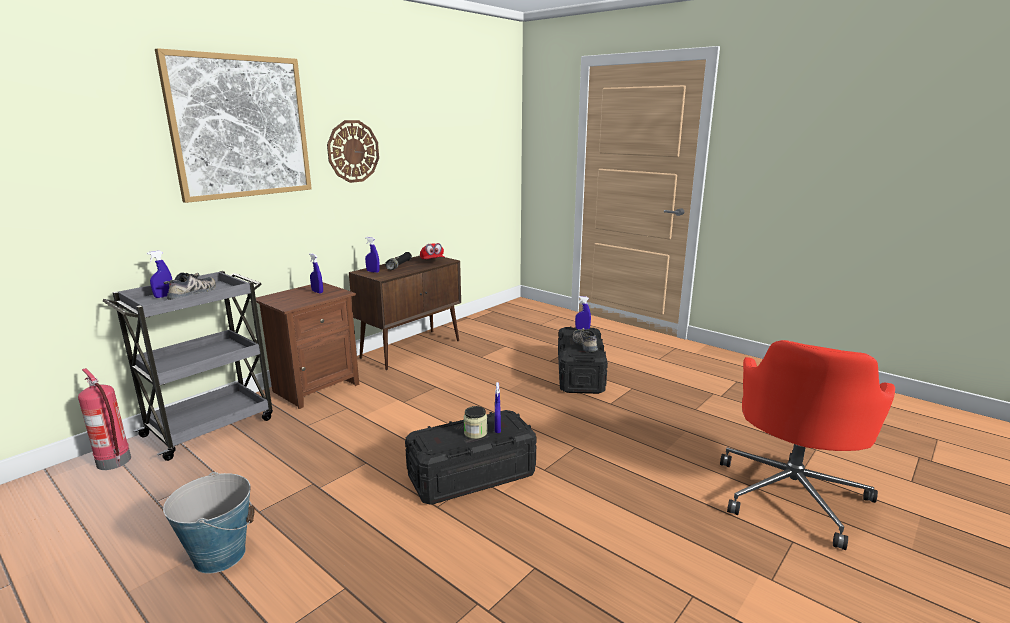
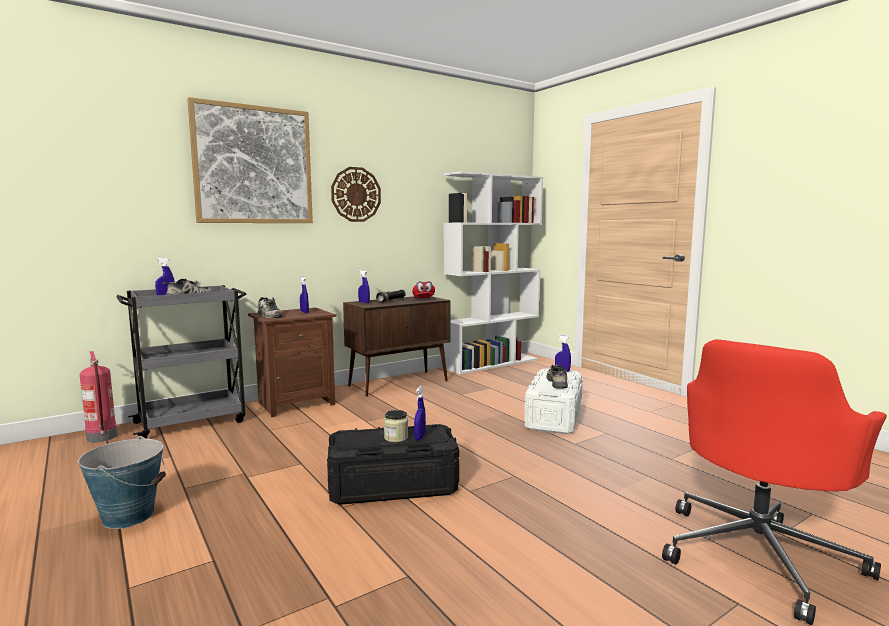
camera: 15 degrees right, 10 degrees down
(280, 300) = (268, 315): none -> shoe
(492, 314) = (492, 363): none -> white bookcase
(579, 374) = (554, 417): black storage box -> white storage box

